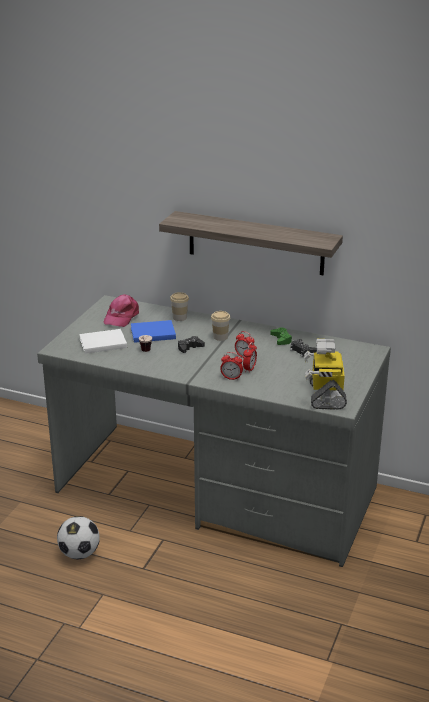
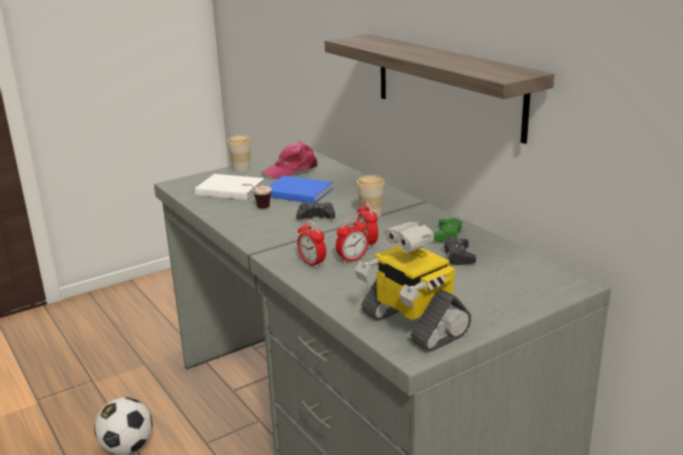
camera: 35 degrees right, 5 degrees down
(179, 317) = (354, 184): cup -> cup (241, 168)
(325, 395) = (412, 324): toy robot -> toy robot turned 75 degrees counterclockwise

